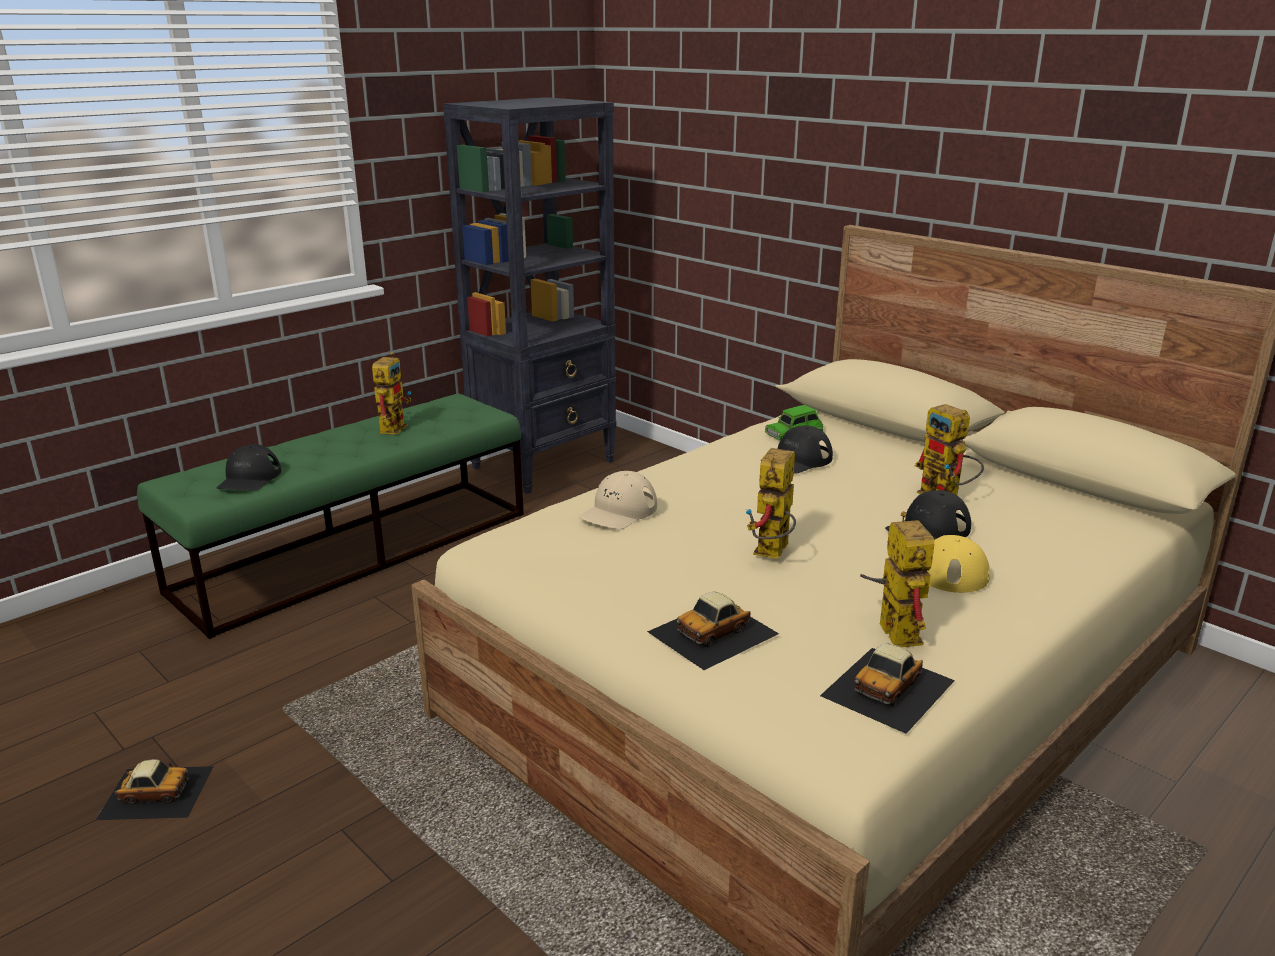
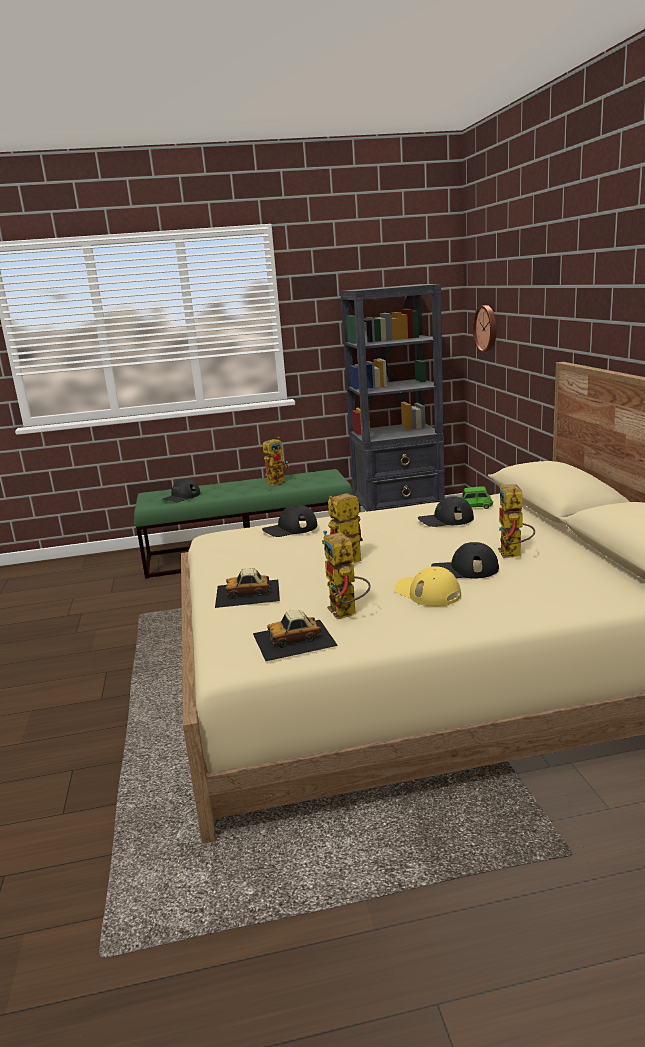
camera: 35 degrees right, 5 degrees down
(156, 792) = (59, 635): toy car -> none
(618, 511) = (290, 528): beige cap -> black cap
(660, 169) = (487, 328): none -> wall clock
(891, 629) = (347, 613): toy robot -> toy robot turned 135 degrees clockwise

